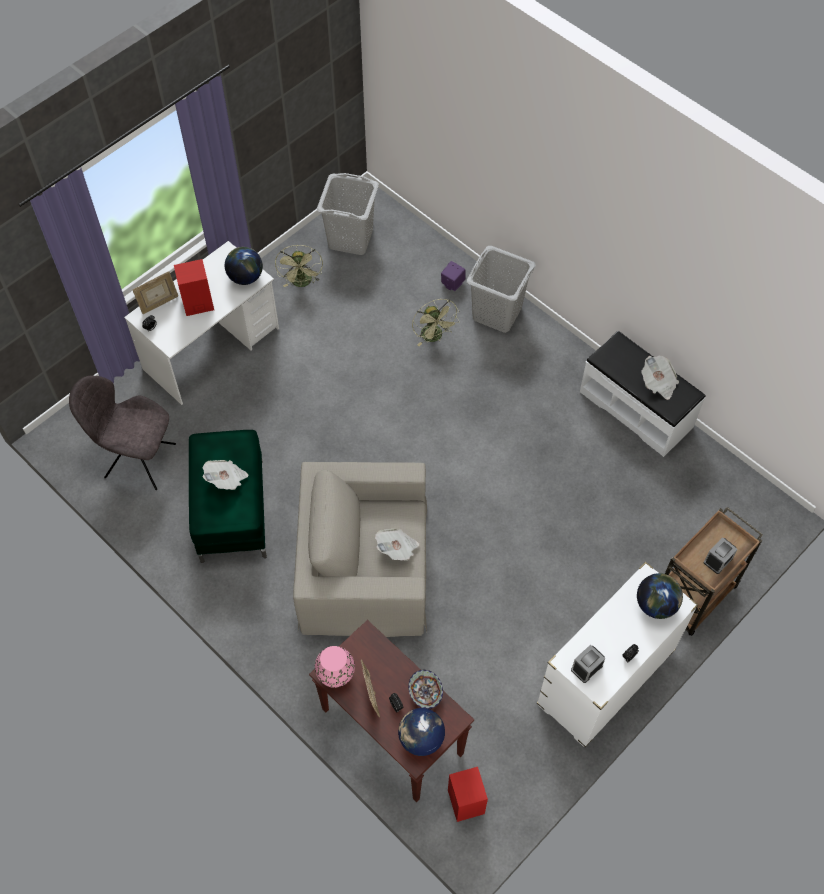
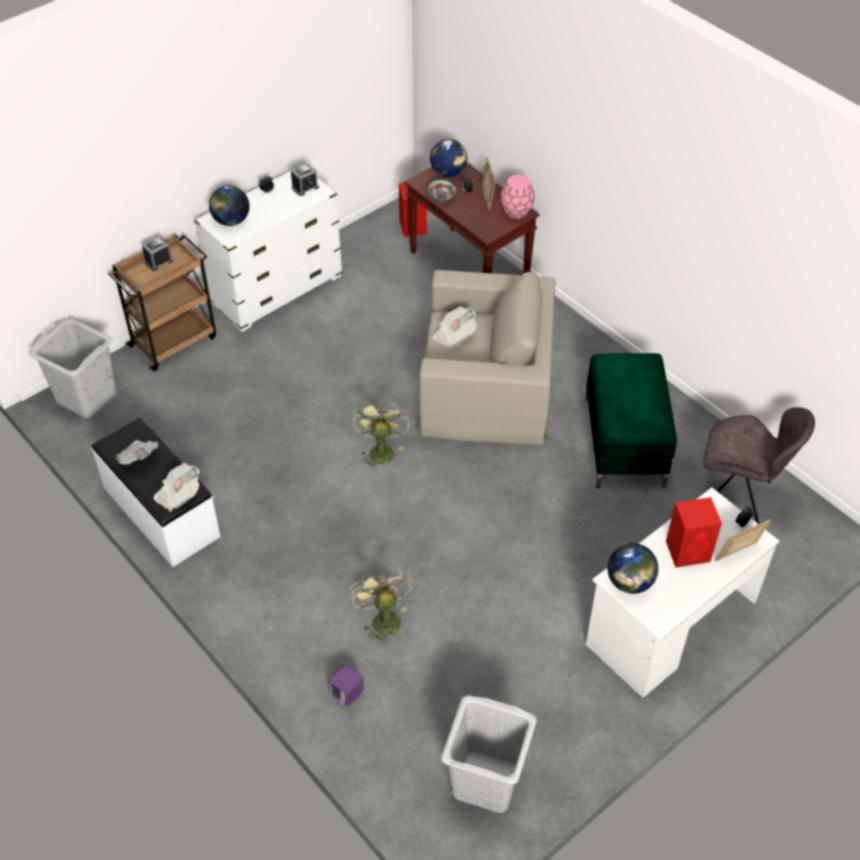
camera: 175 degrees left, 10 degrees down
(227, 479) = (629, 391): newspaper -> newspaper (178, 495)
(302, 283) = (556, 711): green fan -> green fan (380, 450)
(497, 313) = (295, 644): grey laundry basket -> grey laundry basket (86, 397)

